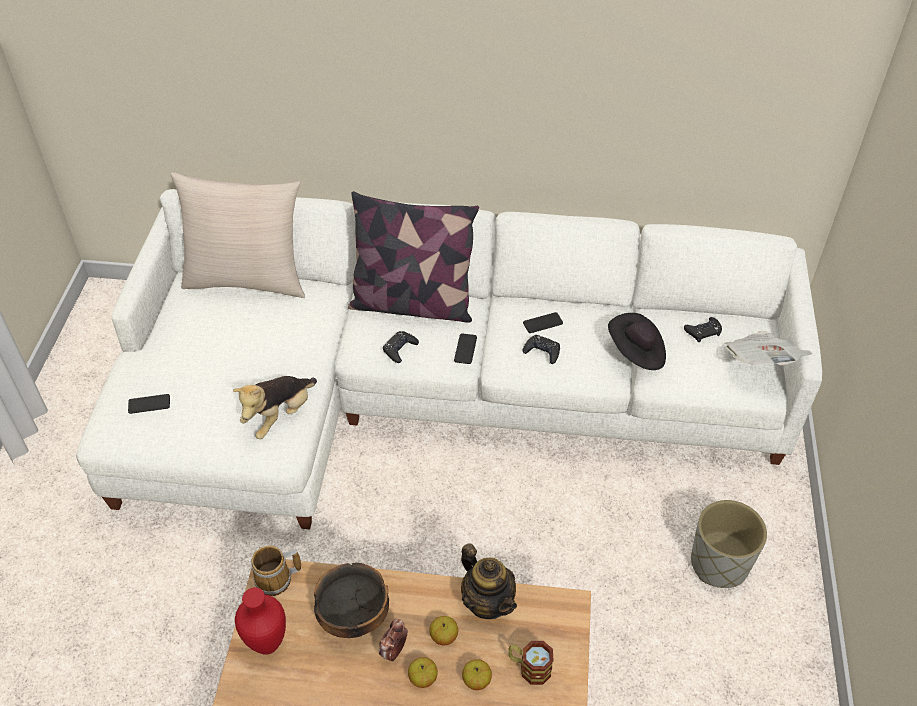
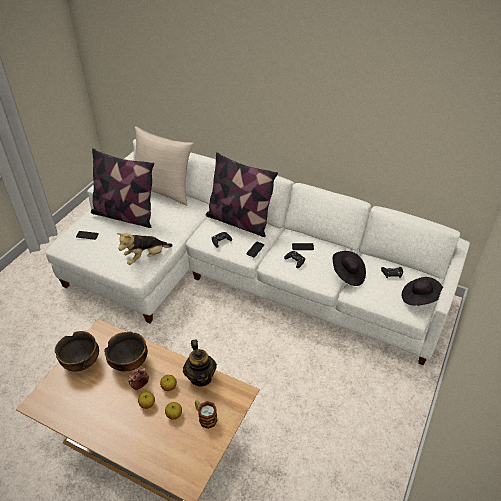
camera: 20 degrees right, 5 degrees down
(200, 345) = (125, 215): none -> pillow
(269, 643) = (82, 362): red vase -> bowl
(276, 580) = (101, 333): mug -> none
(719, 564) = (362, 408): grey planter -> none
(762, 362) = (419, 298): newspaper -> black hat

